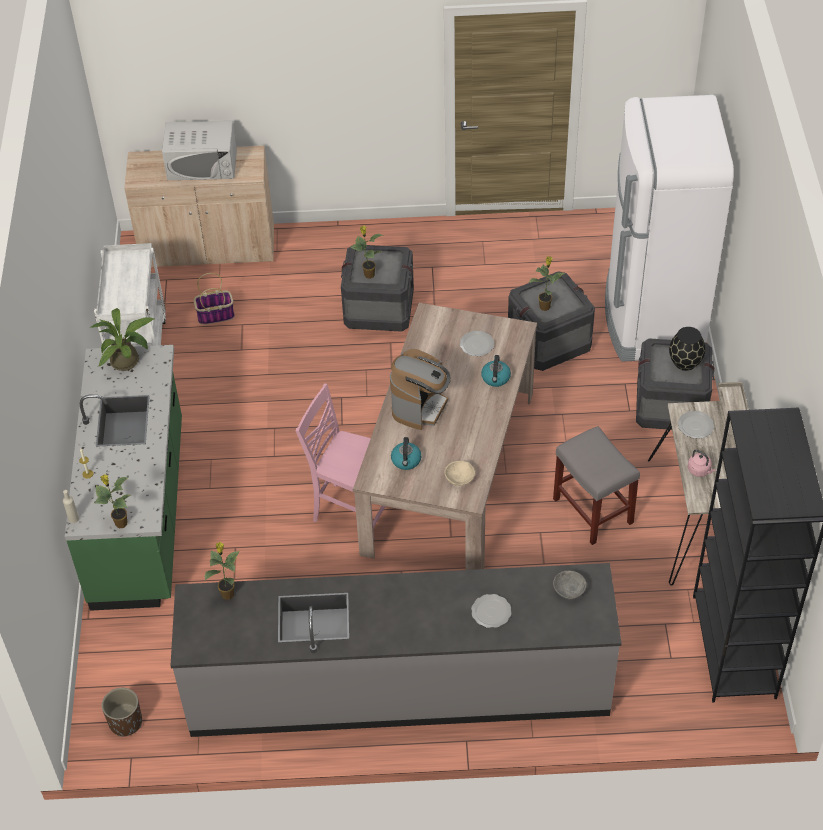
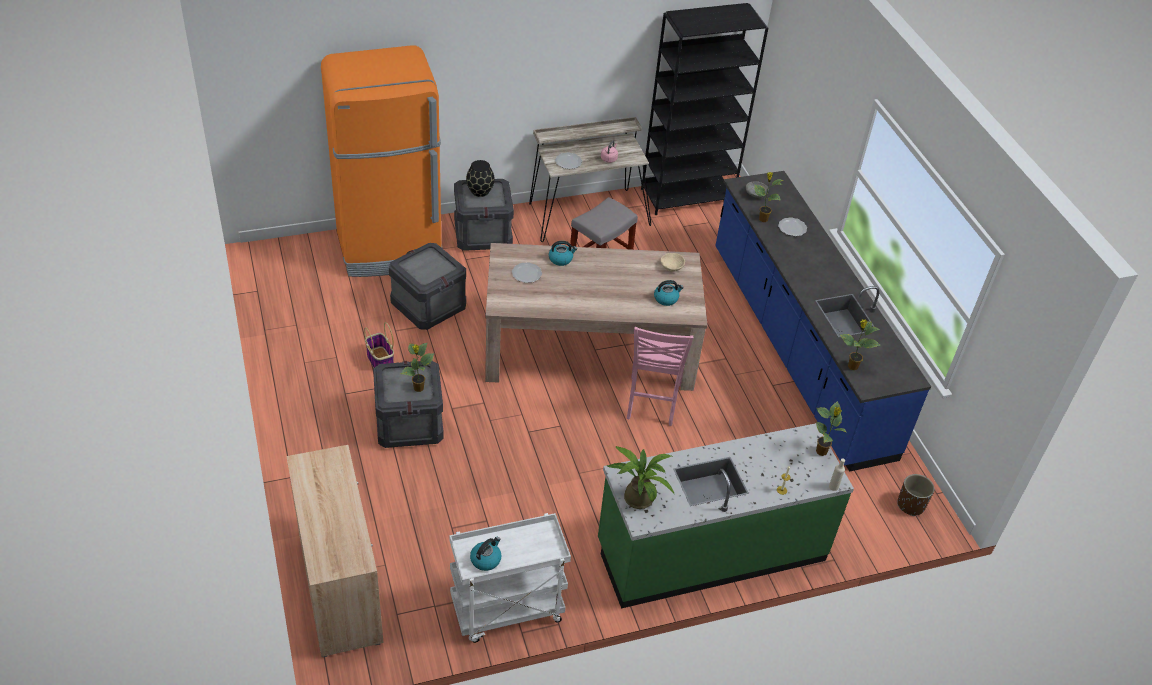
camera: 110 degrees left, 5 degrees down
(122, 267) = (486, 559): none -> kettle
(202, 164) = (326, 504): white microwave -> none
(216, 315) = (443, 553): basket -> basket (380, 360)
(398, 687) = (798, 350): grey counter -> blue counter
(420, 407) = (607, 298): coffee machine -> none
(545, 306) = (435, 269): potted plant -> potted plant (762, 219)
(652, 320) = (390, 249): white fridge -> orange fridge

